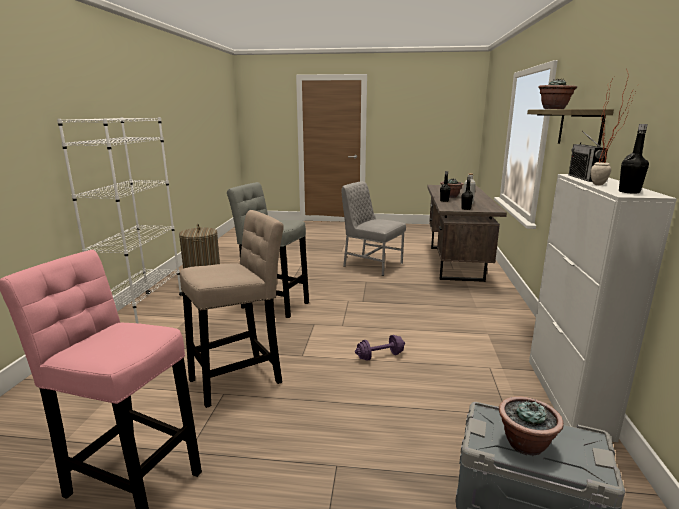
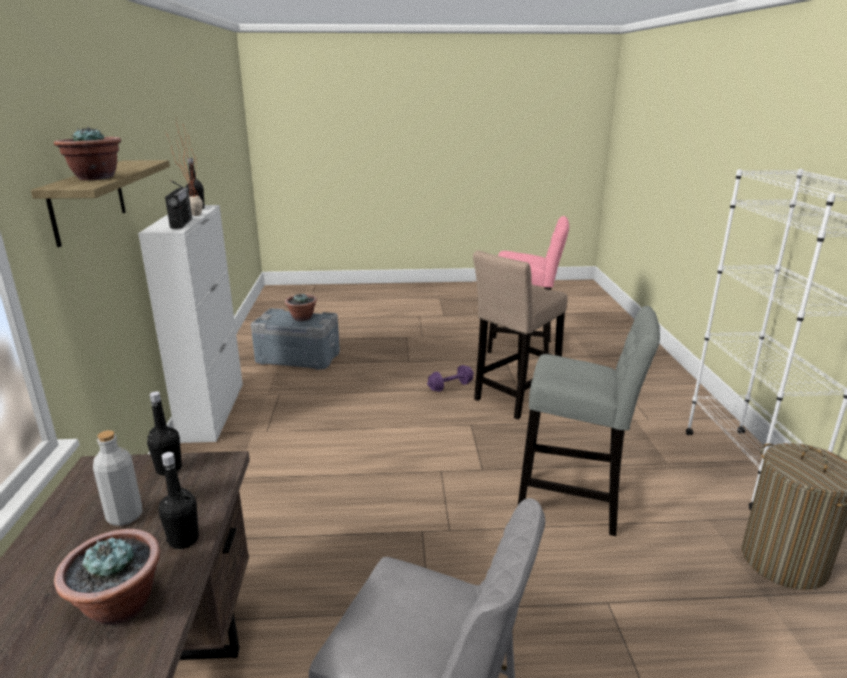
camera: 170 degrees right, 5 degrees up
(380, 356) = (385, 432): purple dumbbell -> purple dumbbell (450, 387)

